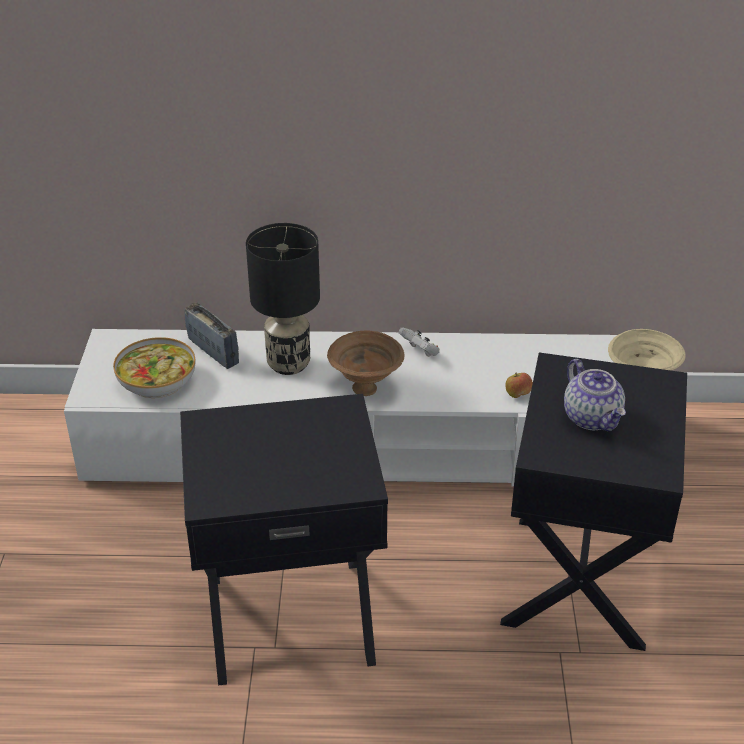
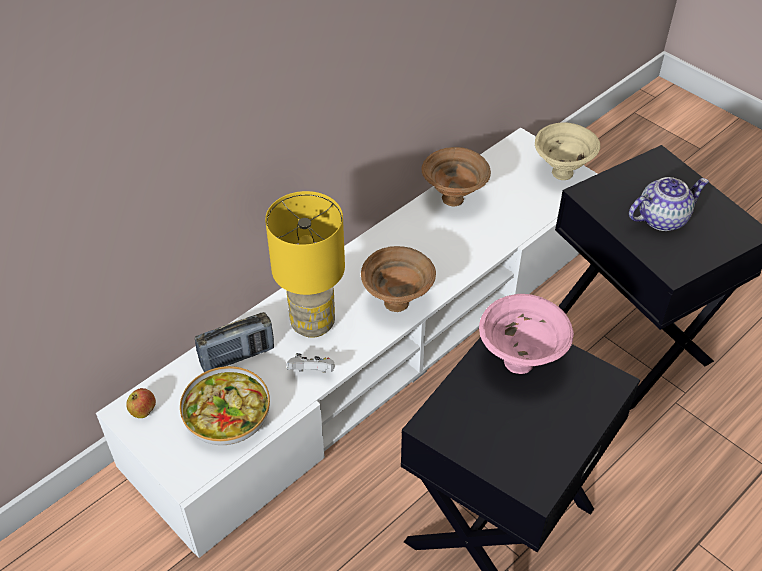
camera: 45 degrees left, 10 degrees up
(213, 352) = (237, 356): radio -> radio turned 150 degrees clockwise
(289, 364) = (313, 323): black table lamp -> yellow table lamp
(318, 430) = (521, 362): none -> pink bowl
(420, 352) = (393, 244): white game controller -> white game controller (312, 372)
(515, 352) = (454, 199): none -> brown bowl
(518, 395) = (500, 233): apple -> apple (143, 411)
(592, 418) = (662, 218): teapot -> teapot turned 45 degrees counterclockwise

